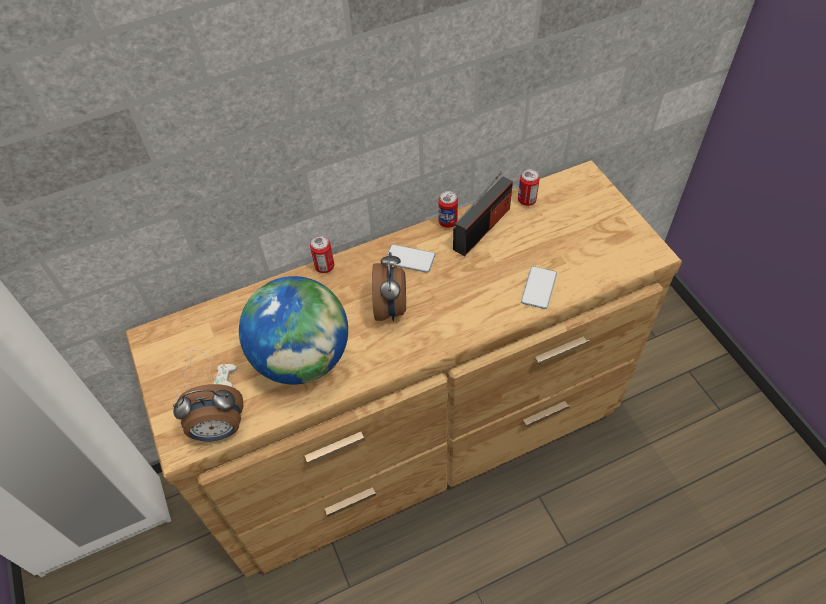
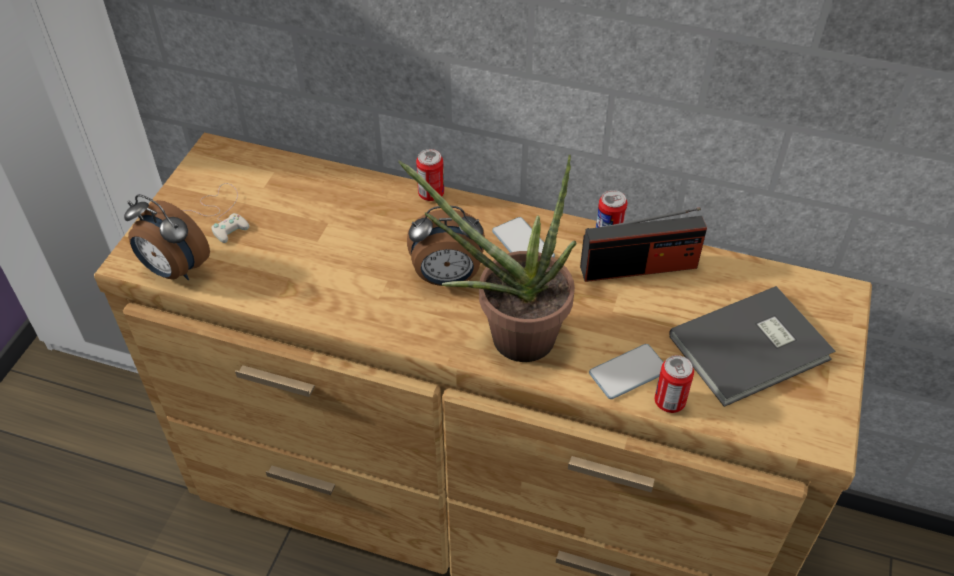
camera: 40 degrees right, 5 degrees down
(303, 358) = (312, 263): globe -> none
(391, 308) = (447, 278): alarm clock -> alarm clock turned 45 degrees clockwise
(461, 316) = (508, 337): none -> potted plant
(526, 200) = (728, 273): can -> can (669, 402)
(579, 232) = (753, 349): none -> grey book

